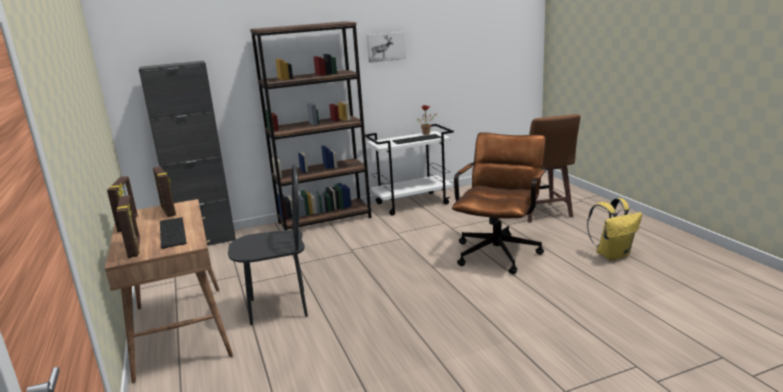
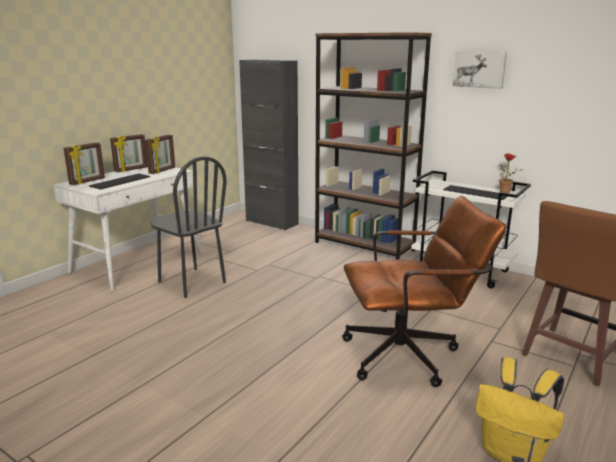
camera: 55 degrees right, 0 degrees up
(180, 330) = (137, 263): brown desk -> white desk

